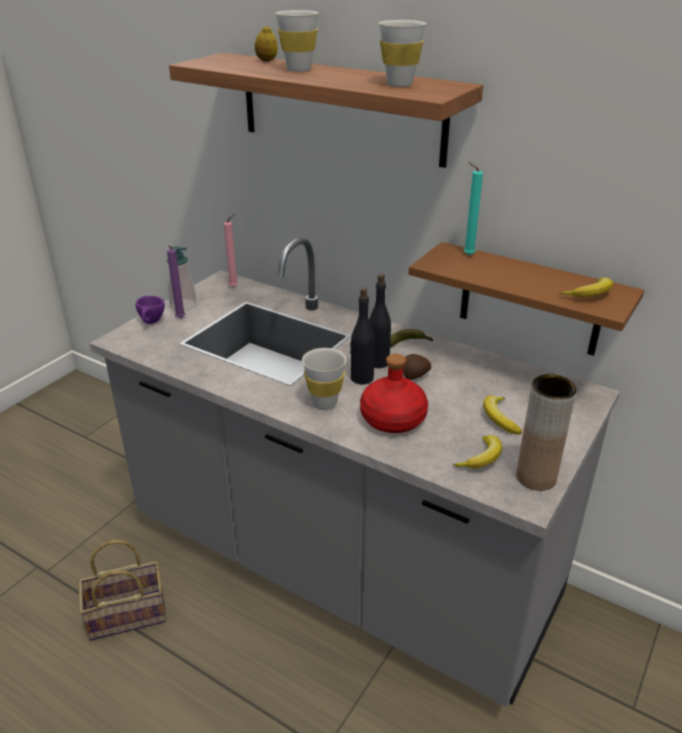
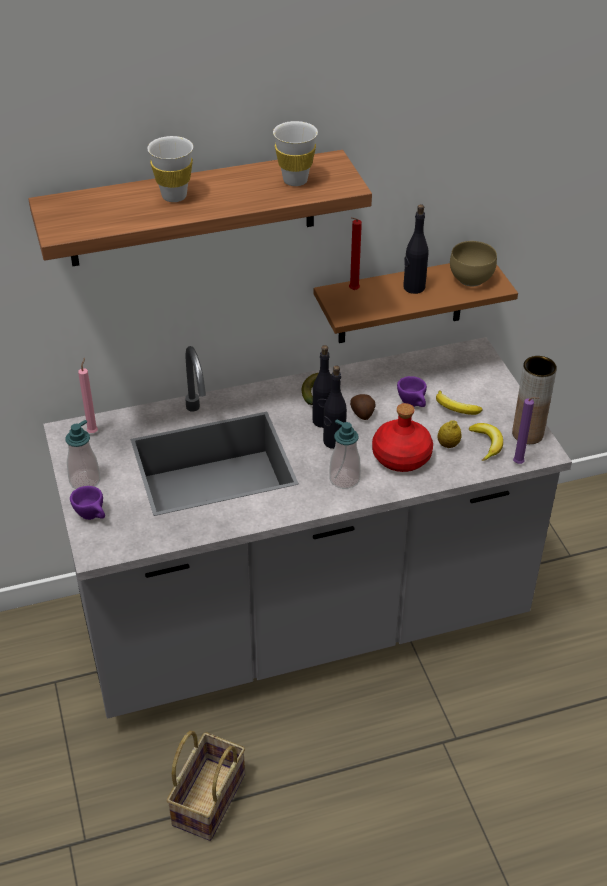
camera: 50 degrees left, 10 degrees up
(180, 319) = (109, 495): purple candle -> purple candle (519, 464)
(266, 61) = (111, 194): lemon -> lemon (448, 445)
(324, 403) = (344, 479): white cup -> soap dispenser
(466, 394) = (413, 405): none -> purple cup
(467, 255) = (352, 291): turquoise candle -> red candle
(523, 275) = (413, 287): none -> black bottle
(590, 294) = (472, 280): banana -> brown bowl

